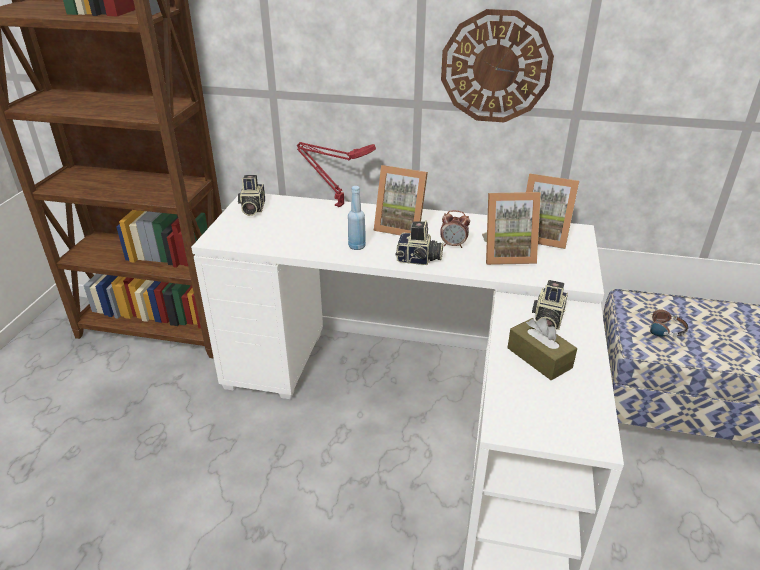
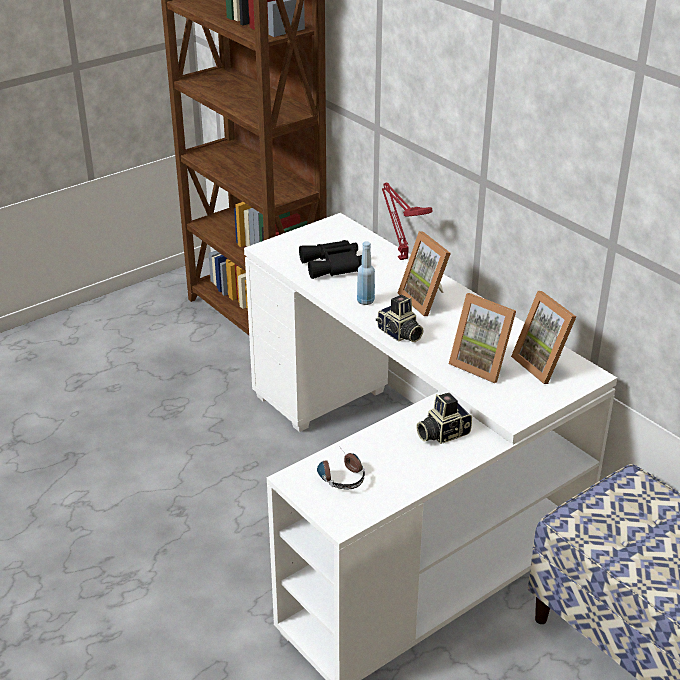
camera: 40 degrees right, 0 degrees up
(252, 208) = (327, 232): camera -> none
(292, 231) = (333, 266): none -> black binoculars
(453, 245) = (448, 335): alarm clock -> none
(496, 67) = (542, 169): wall clock -> none
(539, 358) = (390, 453): brown tissue box -> none
(658, 328) = (617, 517): headphones -> headphones (339, 474)

